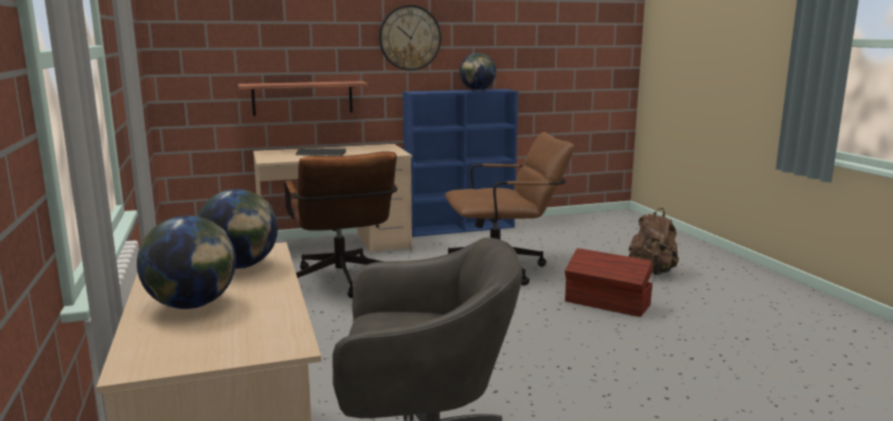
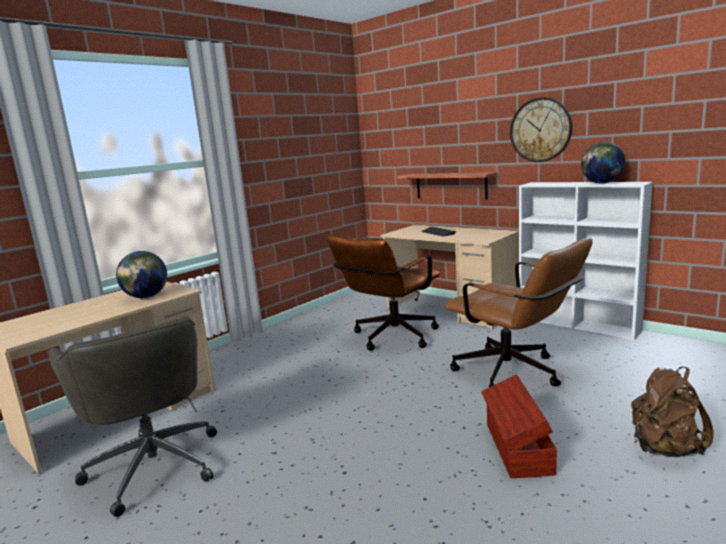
camera: 60 degrees right, 0 degrees up
(192, 306) = (79, 309): globe -> none
(461, 228) = (578, 325): blue bookcase -> white bookcase

